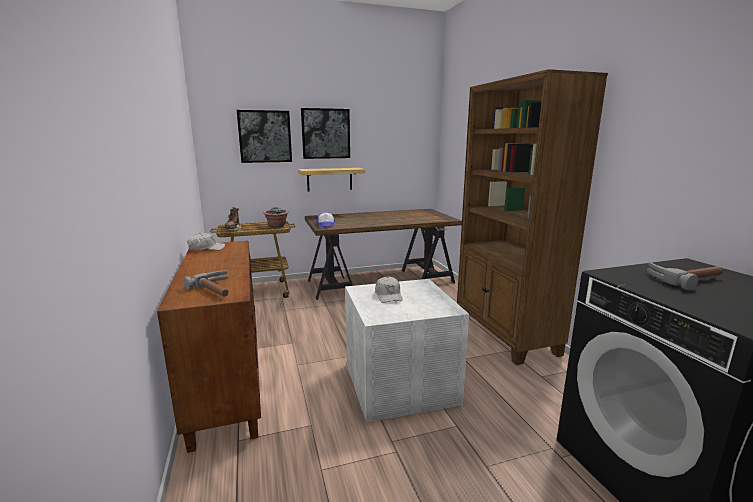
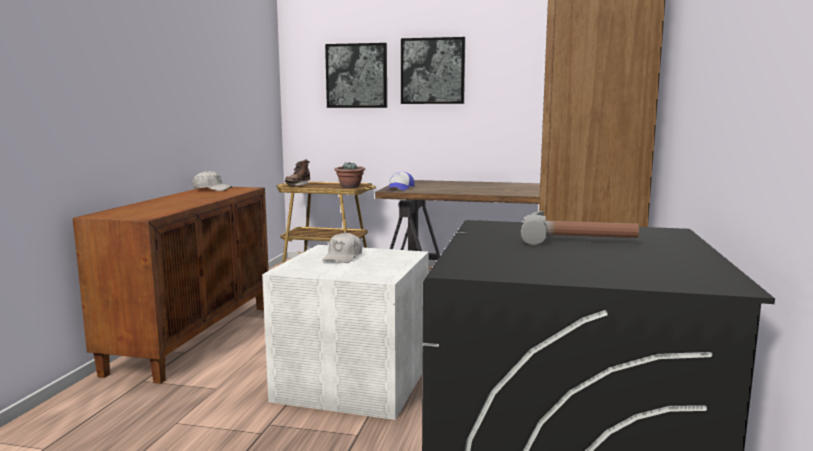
camera: 30 degrees right, 5 degrees down
(218, 290) = (144, 212): hammer -> none
(329, 179) = (435, 132): shelf -> none

